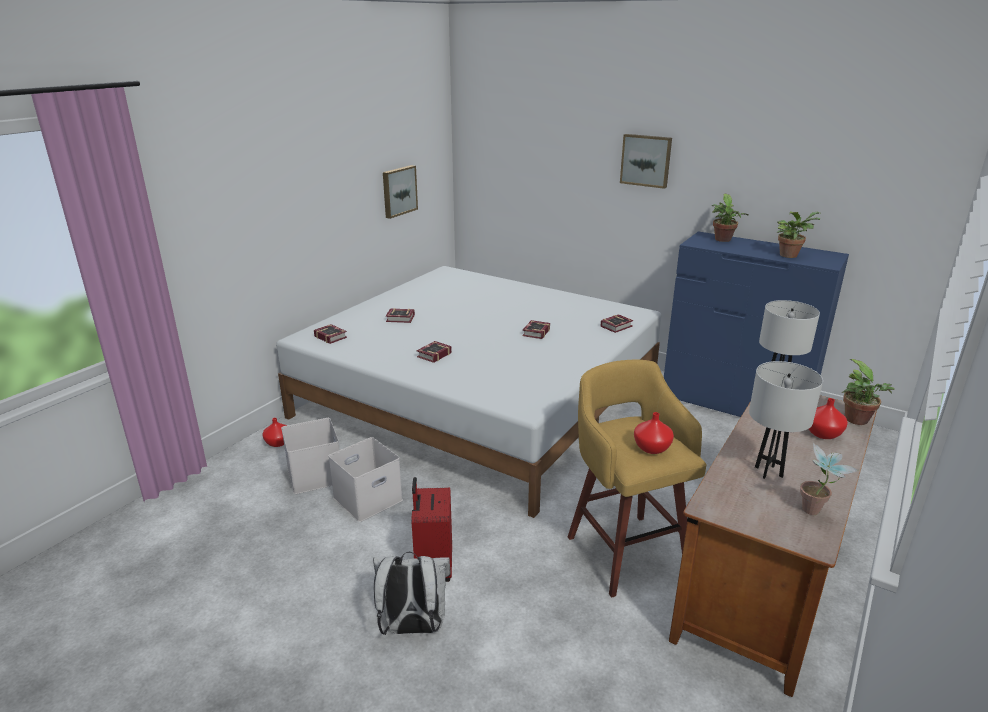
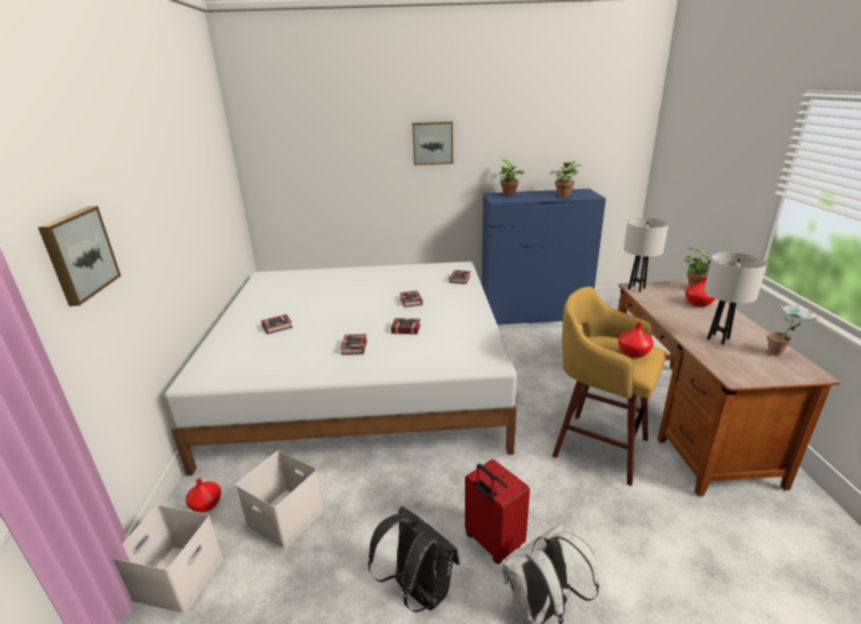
camera: 35 degrees left, 0 degrees up
(330, 336) = (225, 366): book -> book (404, 328)
(346, 565) = (418, 590): none -> black backpack
(368, 498) = (364, 511): white storage box -> white storage box (178, 576)
(398, 191) = (212, 204): picture -> picture (79, 254)

